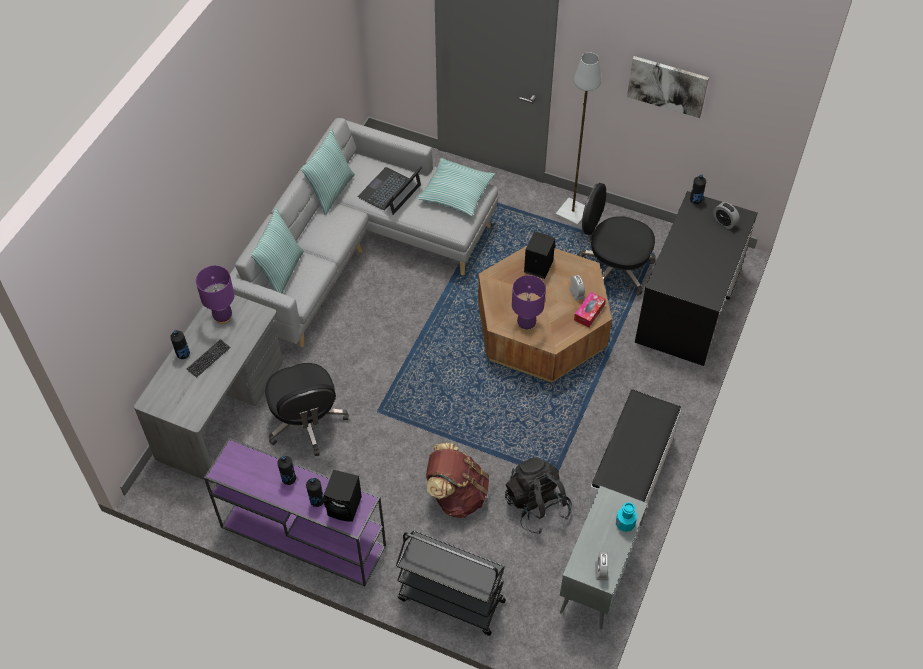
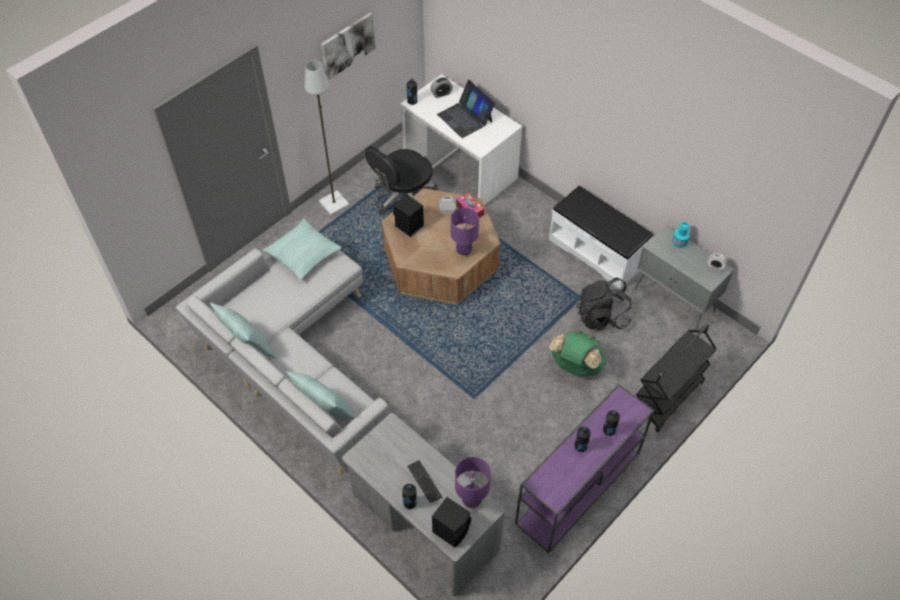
camera: 70 degrees left, 0 degrees up
(223, 317) = (380, 458): purple table lamp -> purple table lamp (471, 501)
(306, 422) = (464, 456): black office chair -> none
(345, 507) = (621, 411): black speaker -> black speaker (452, 529)
(390, 191) = (275, 300): laptop -> laptop (465, 118)
(456, 495) = (575, 366): brown backpack -> green backpack
(689, 306) = (460, 166): black desk -> white desk

